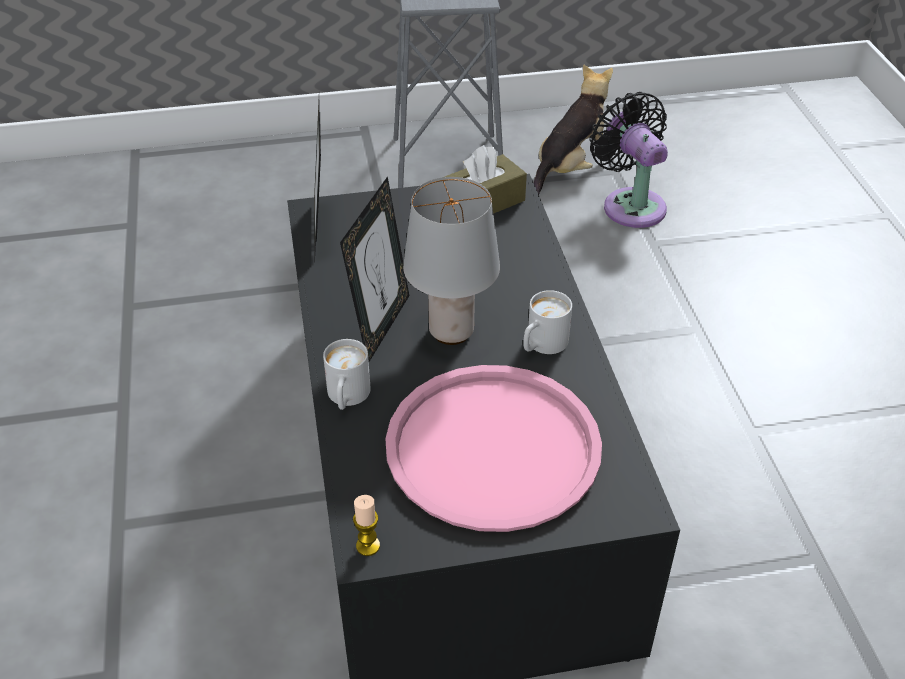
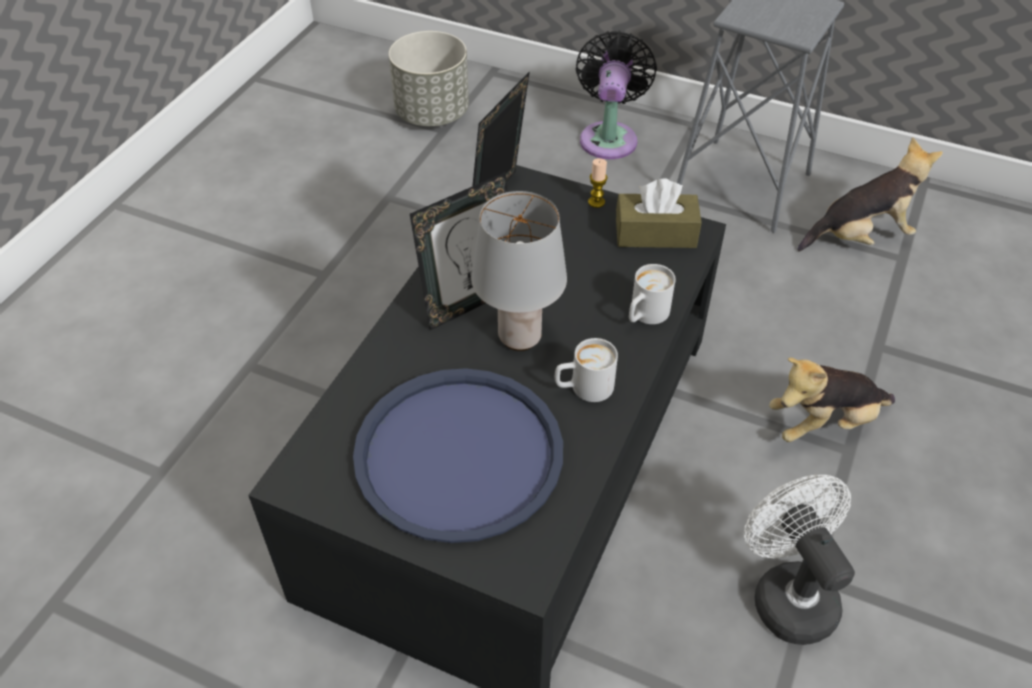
camera: 35 degrees right, 5 degrees up
(105, 213) = (432, 113): none -> grey planter
(347, 398) = (389, 350): white mug -> white mug (645, 315)
(368, 546) = (294, 478): candle -> candle (596, 202)
(492, 448) = (458, 454): pink tray -> blue tray
(630, 204) = (890, 298): black fan -> black fan (609, 137)
(663, 318) = (823, 423): none -> plush toy
(744, 455) = (787, 593): none -> white fan

